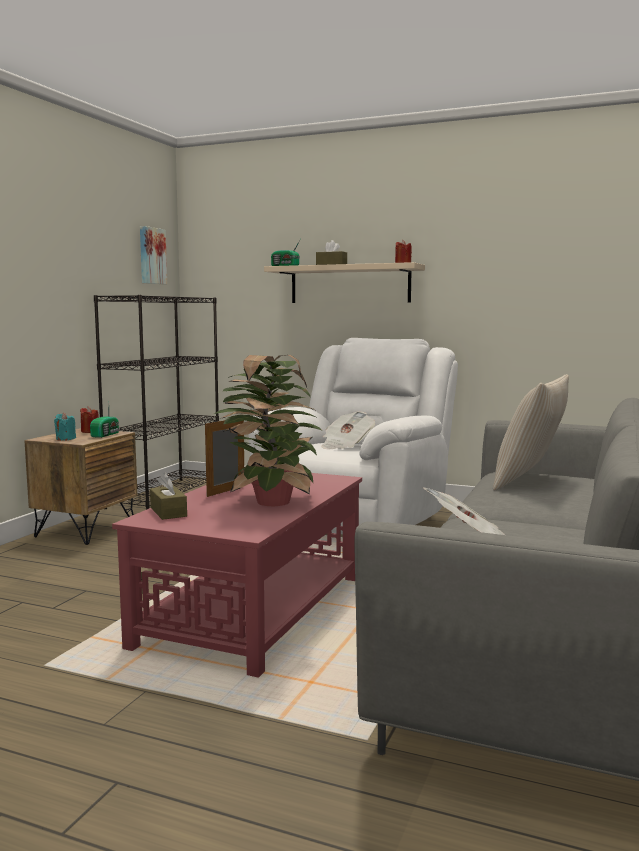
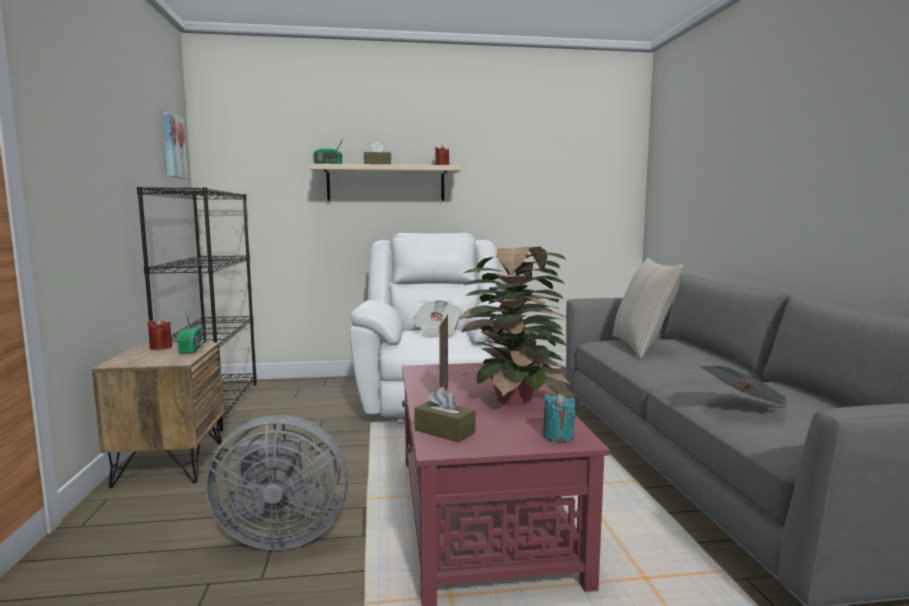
camera: 30 degrees left, 0 degrees up
(65, 439) = (150, 360): turquoise candle -> turquoise candle (558, 436)
(95, 587) = (280, 535): none -> grey fan

